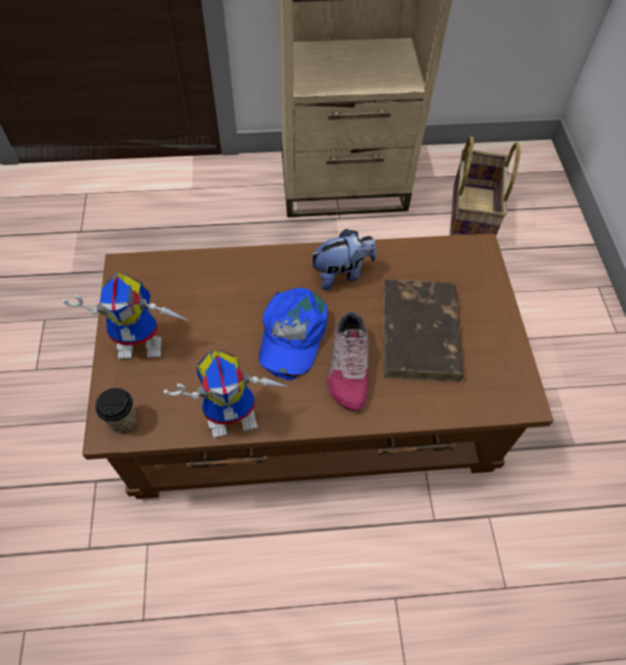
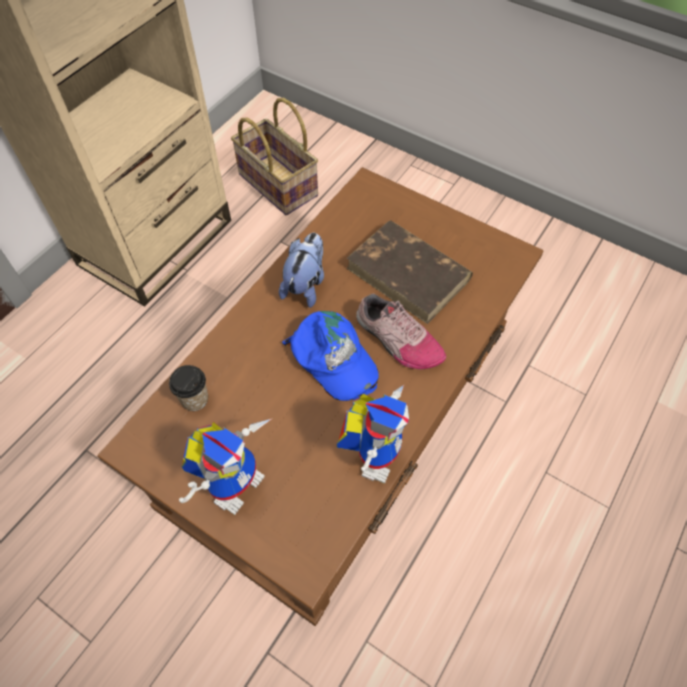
camera: 50 degrees left, 0 degrees up
(123, 421) = (306, 550): cup -> cup (195, 399)

